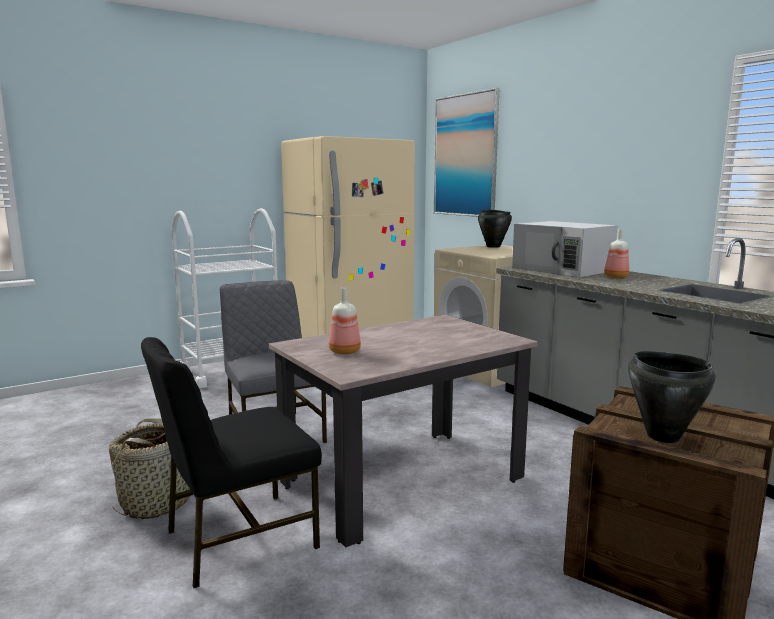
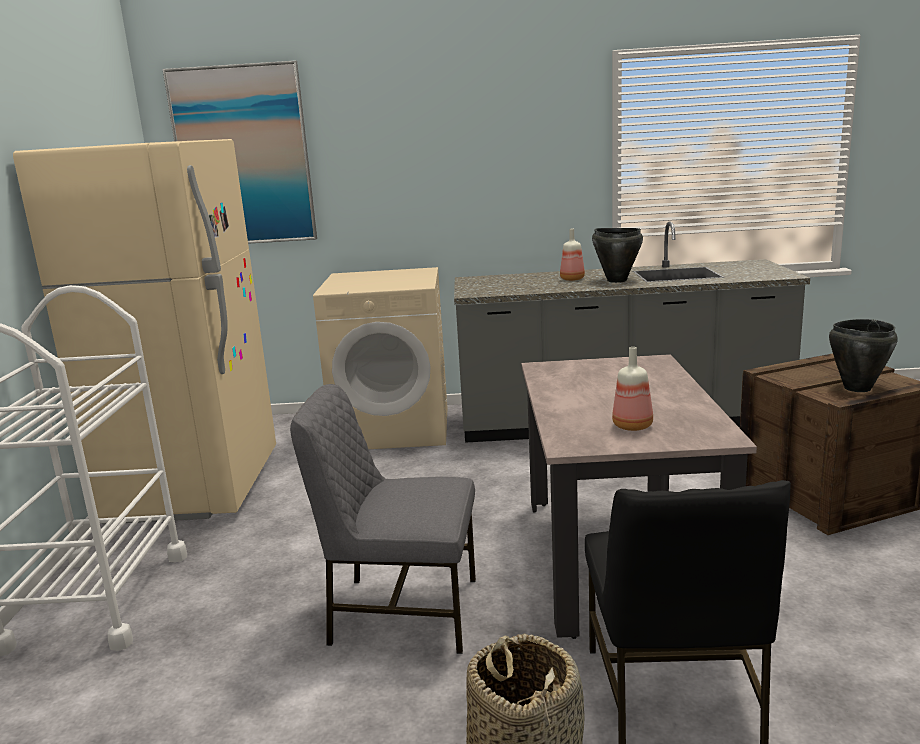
camera: 55 degrees left, 5 degrees up
(493, 246) = (350, 276): black cooking pot -> black cooking pot (616, 280)
(562, 269) = (506, 284): white microwave -> none

